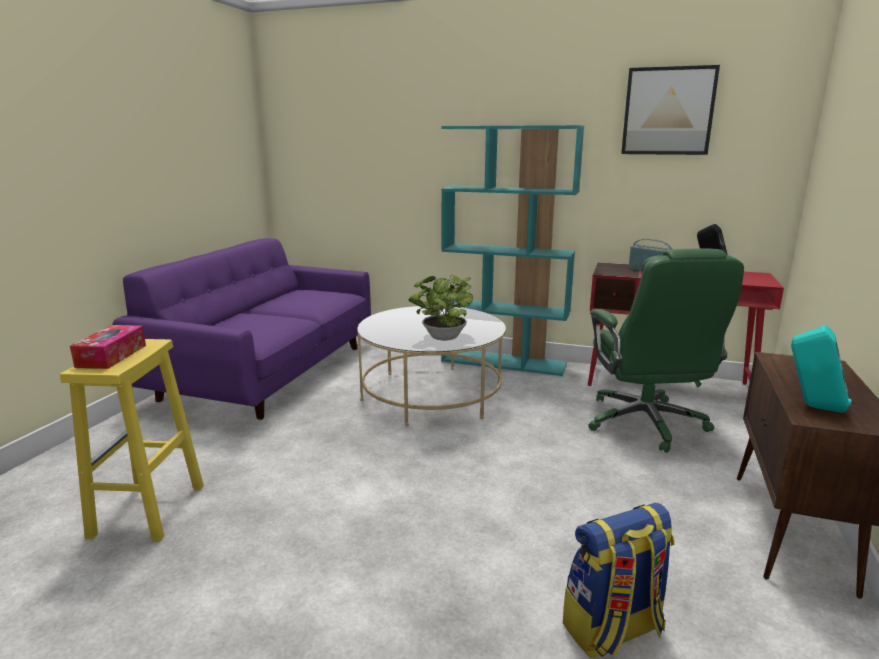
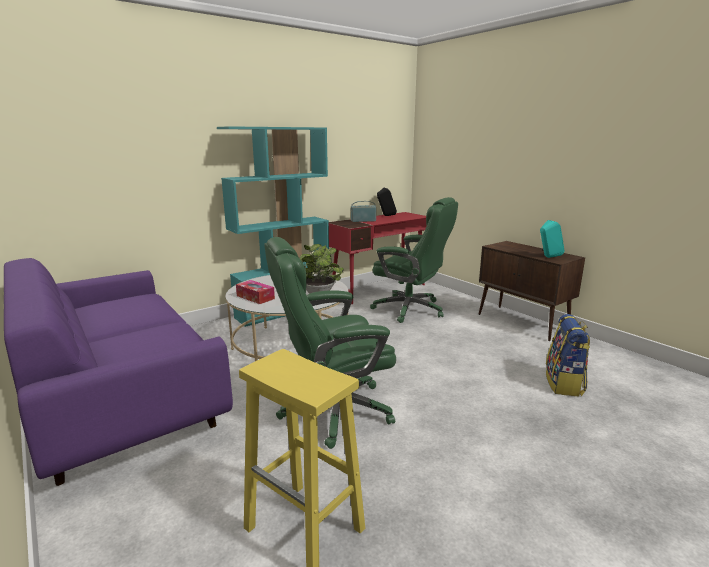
camera: 55 degrees left, 0 degrees up
(112, 356) = (295, 377): tissue box -> tissue box (255, 297)
(334, 460) = (333, 410): none -> green office chair
(668, 111) = (353, 119): picture -> none

